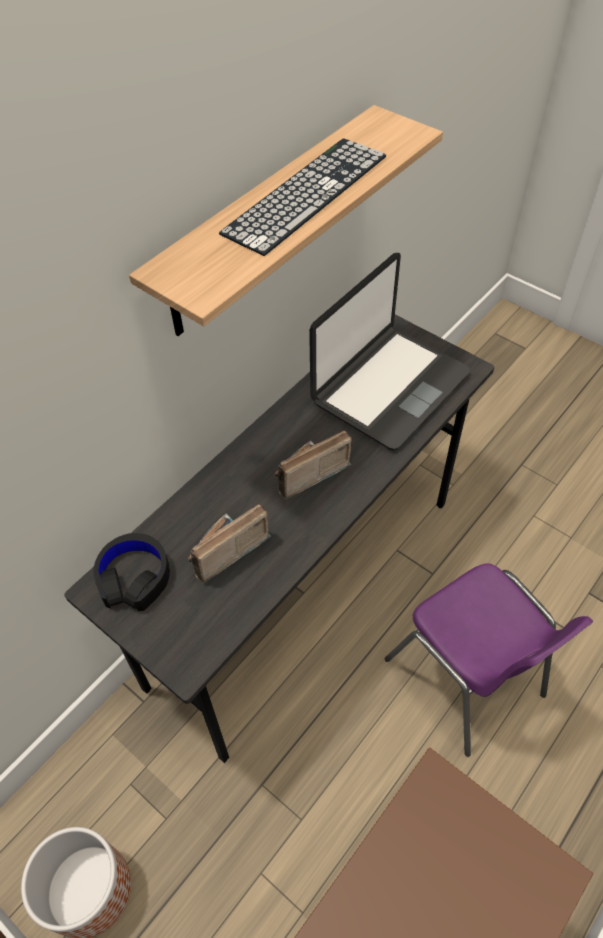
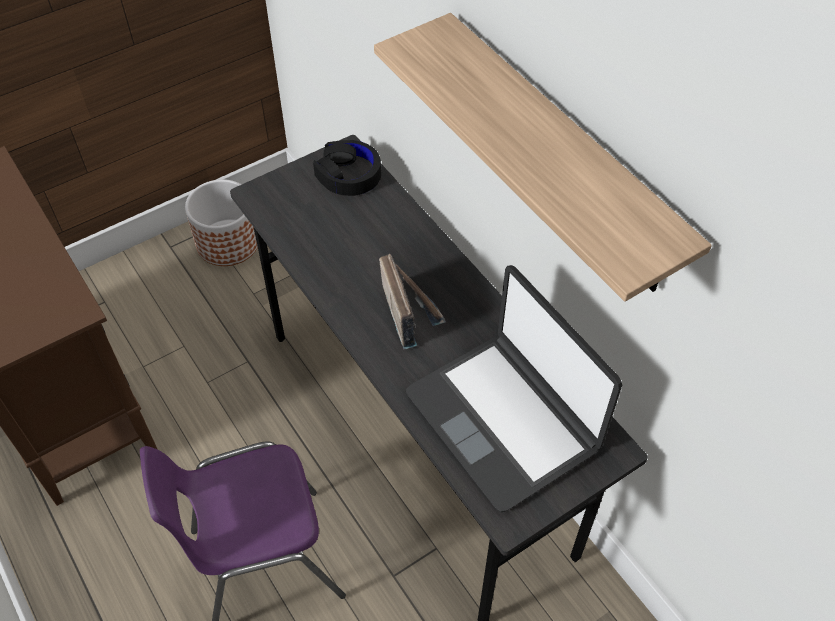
camera: 105 degrees right, 0 degrees up
(224, 550) = (349, 234): radio -> none
(306, 194) = (528, 140): keyboard -> none

